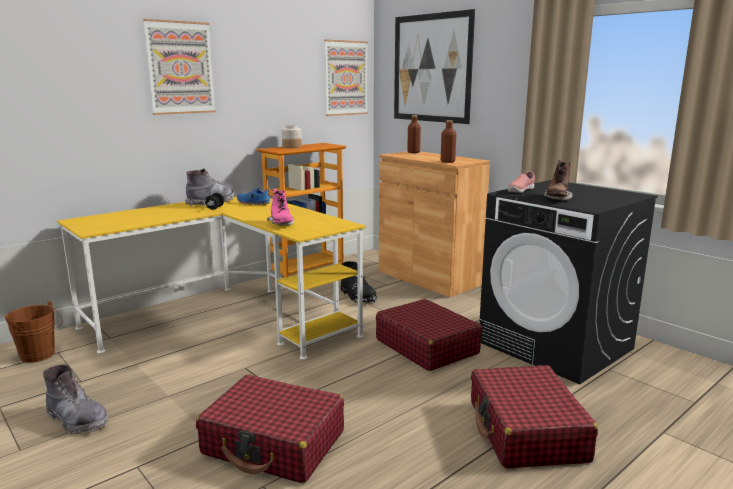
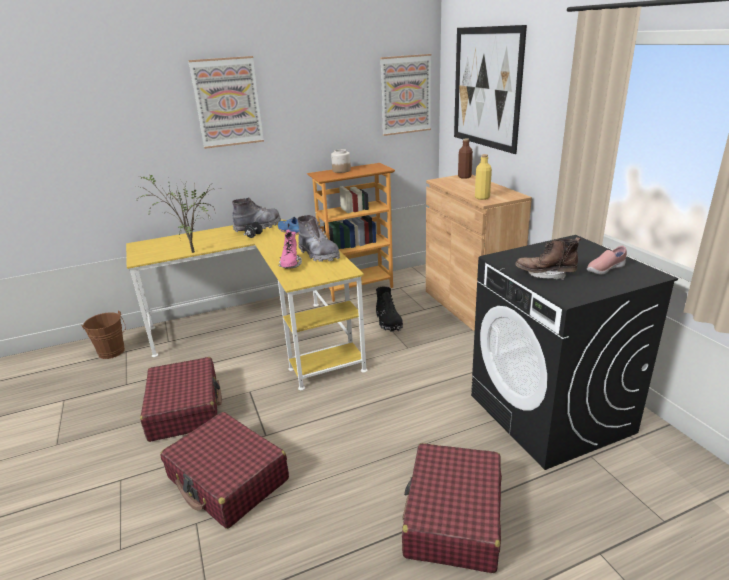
camera: 20 degrees right, 10 degrees up
(77, 420) = (105, 423): grey boot -> grey boot (318, 254)
(151, 222) = (190, 253): none -> potted plant
(426, 346) = (417, 393): red suitcase -> red suitcase (185, 408)
(447, 162) = (482, 198): brown bottle -> yellow bottle
(520, 191) = (517, 256): pink shoe -> pink shoe (604, 270)
(557, 199) = (545, 274): brown boot -> brown boot turned 60 degrees clockwise

